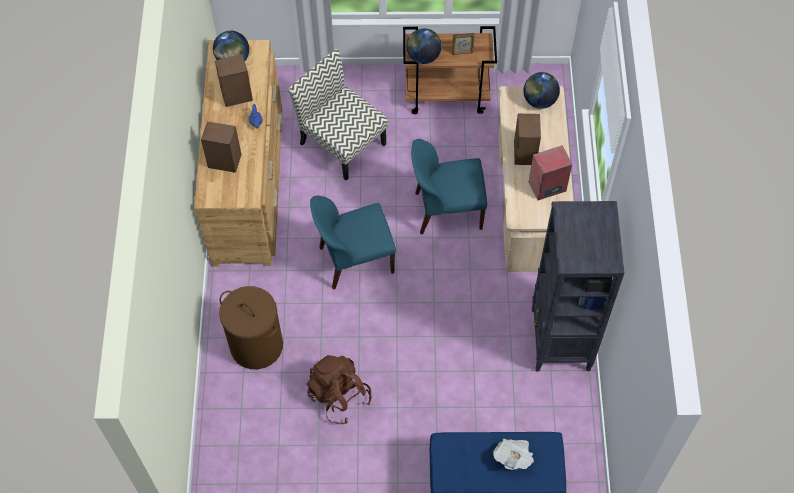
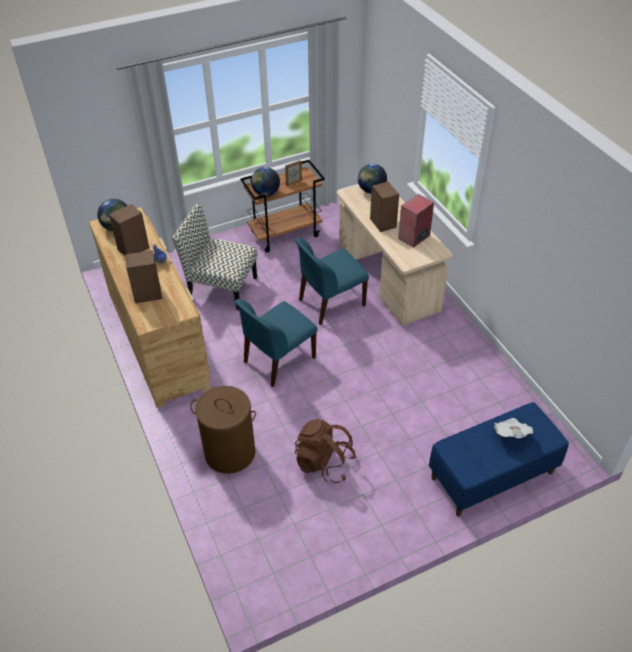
camera: 25 degrees left, 15 degrees down
(560, 340) = (472, 356): black bookcase -> none

